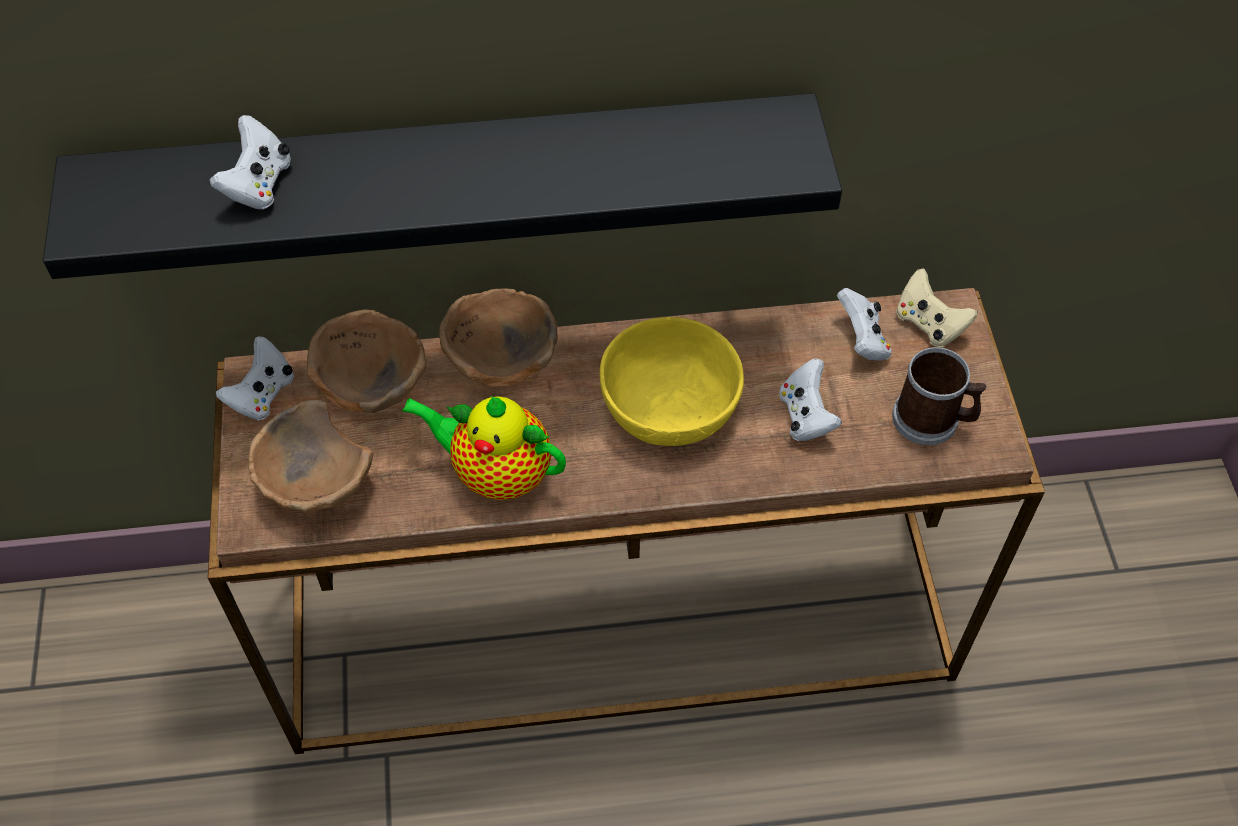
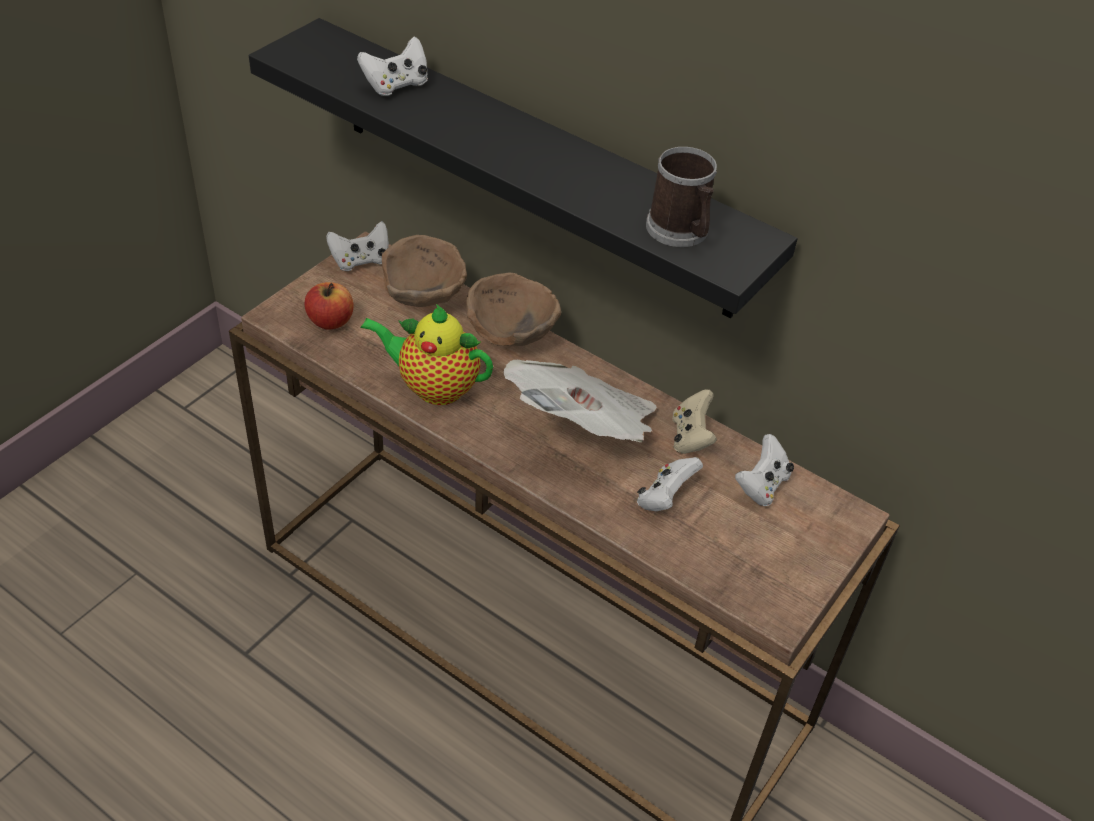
camera: 40 degrees right, 10 degrees down
(314, 484) = (330, 321): brown bowl -> apple
(496, 473) = (433, 387): teapot -> teapot turned 45 degrees counterclockwise
(669, 404) = (583, 428): yellow bowl -> newspaper
(929, 324) = (824, 510): beige game controller -> beige game controller (690, 437)
(932, 420) = (753, 566): mug -> mug (681, 232)

